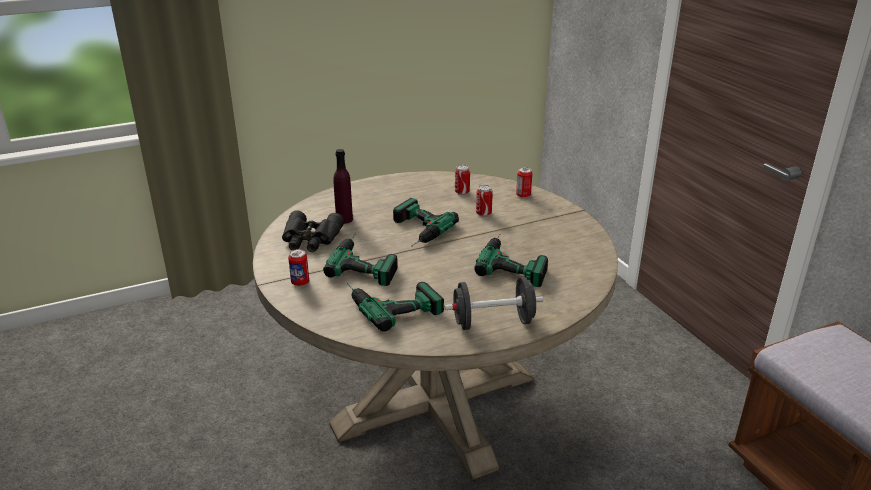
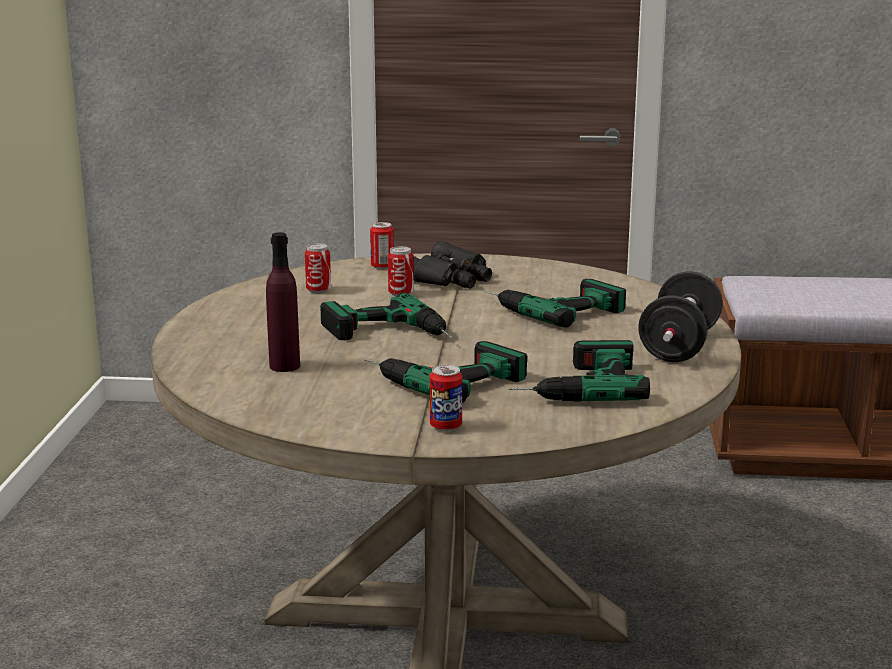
camera: 60 degrees left, 10 degrees down
(310, 239) = (314, 397): black binoculars -> black binoculars (450, 278)

